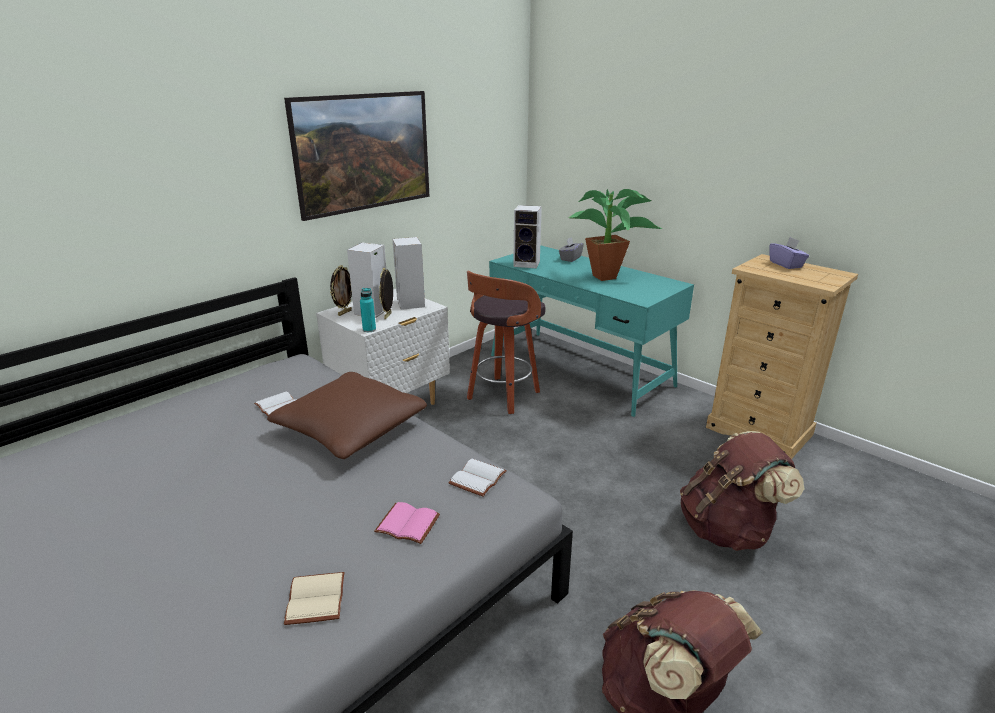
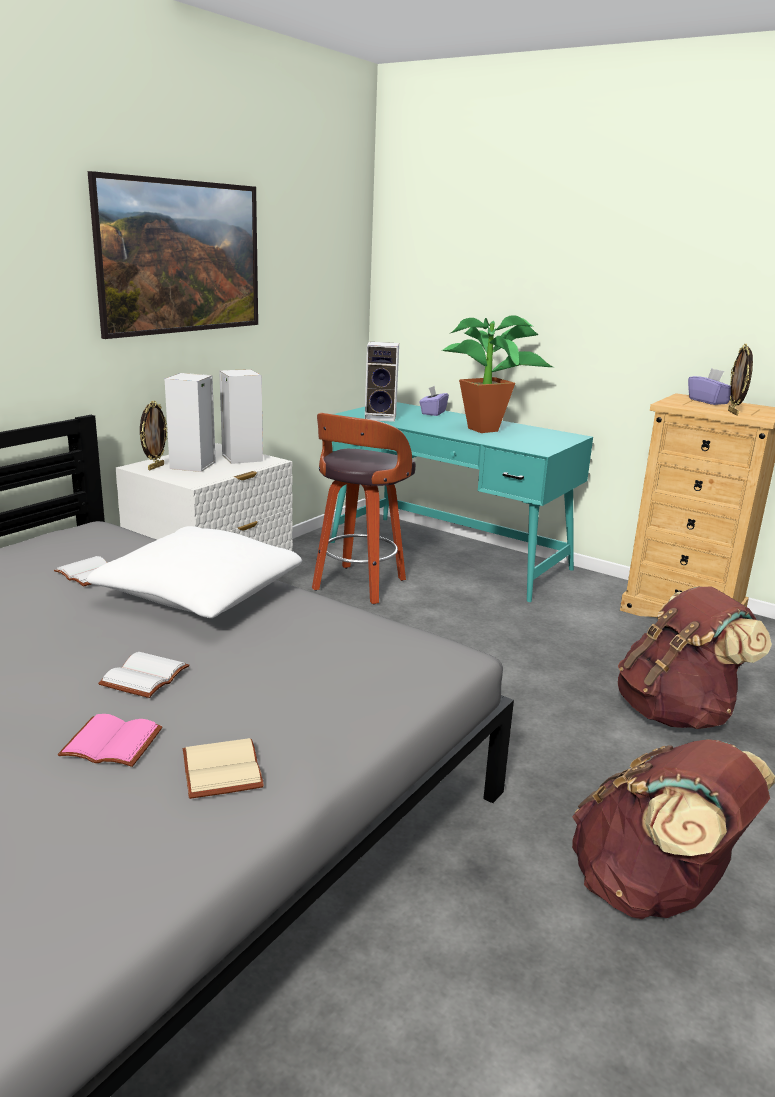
camera: 10 degrees left, 5 degrees down
(351, 429) = (200, 595): brown pillow -> white pillow
(369, 329) = (197, 483): turquoise bottle -> none
(388, 316) = (217, 470): picture frame -> picture frame (734, 413)
(409, 523) = (318, 687): pink book -> pink book (114, 742)
(478, 479) = (391, 639): white book -> white book (146, 678)
(570, 258) = (433, 413): grey tissue box -> purple tissue box

